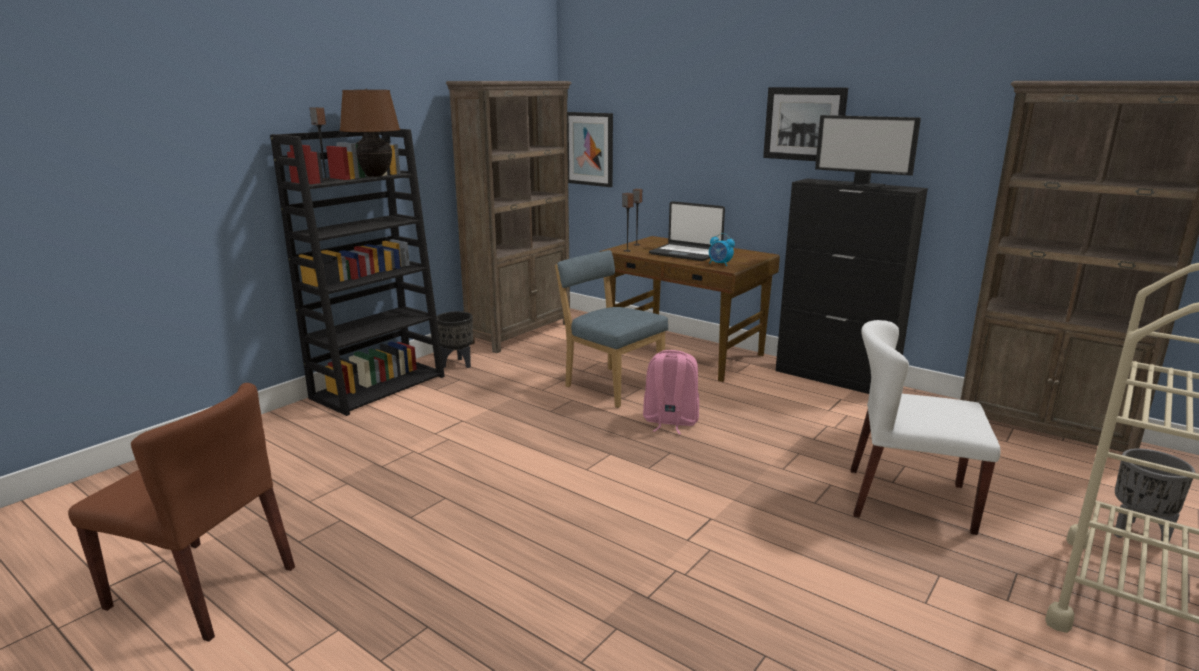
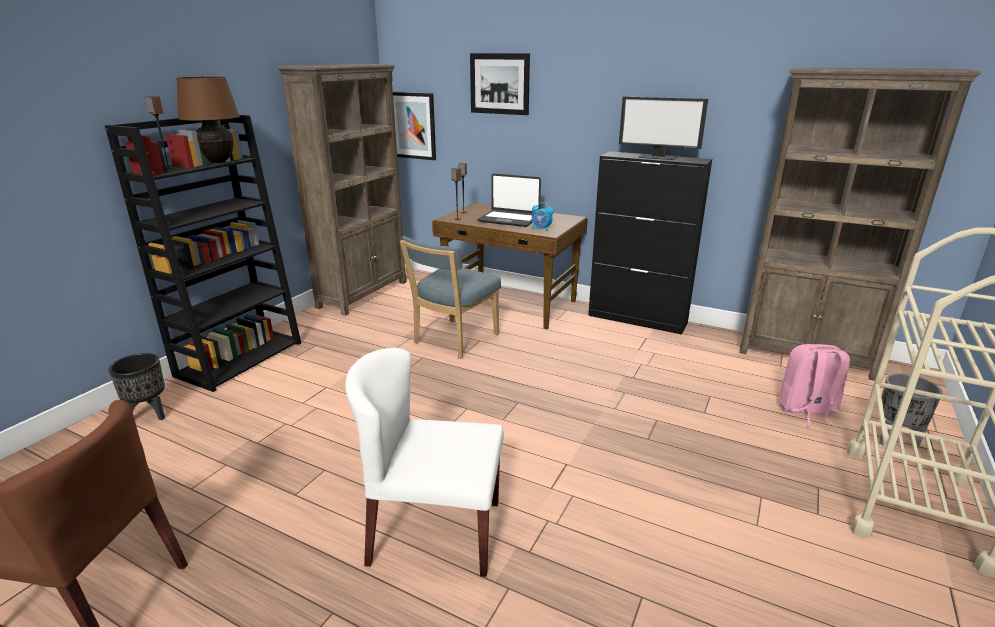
camera: 10 degrees left, 5 degrees up
(457, 364) = (311, 329): black planter -> black planter (149, 415)
(610, 385) = (453, 340): blue chair -> blue chair turned 90 degrees counterclockwise
(670, 421) = (511, 371): pink backpack -> pink backpack (807, 410)
(804, 124) = (606, 103): picture -> picture (499, 84)
(907, 500) = (720, 428): white chair -> white chair (434, 532)

